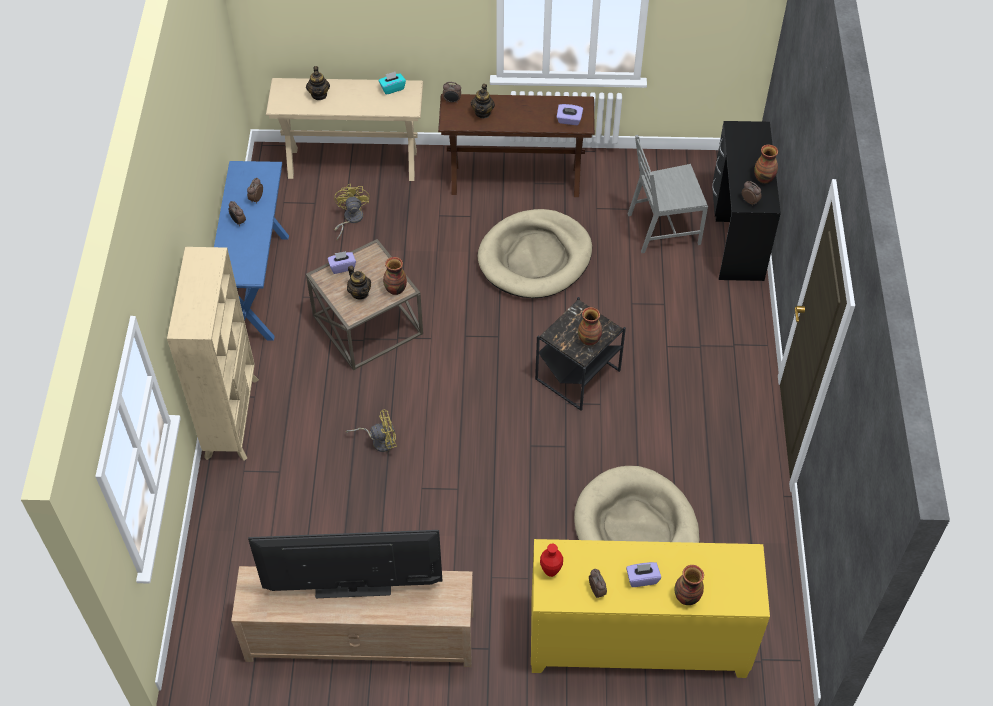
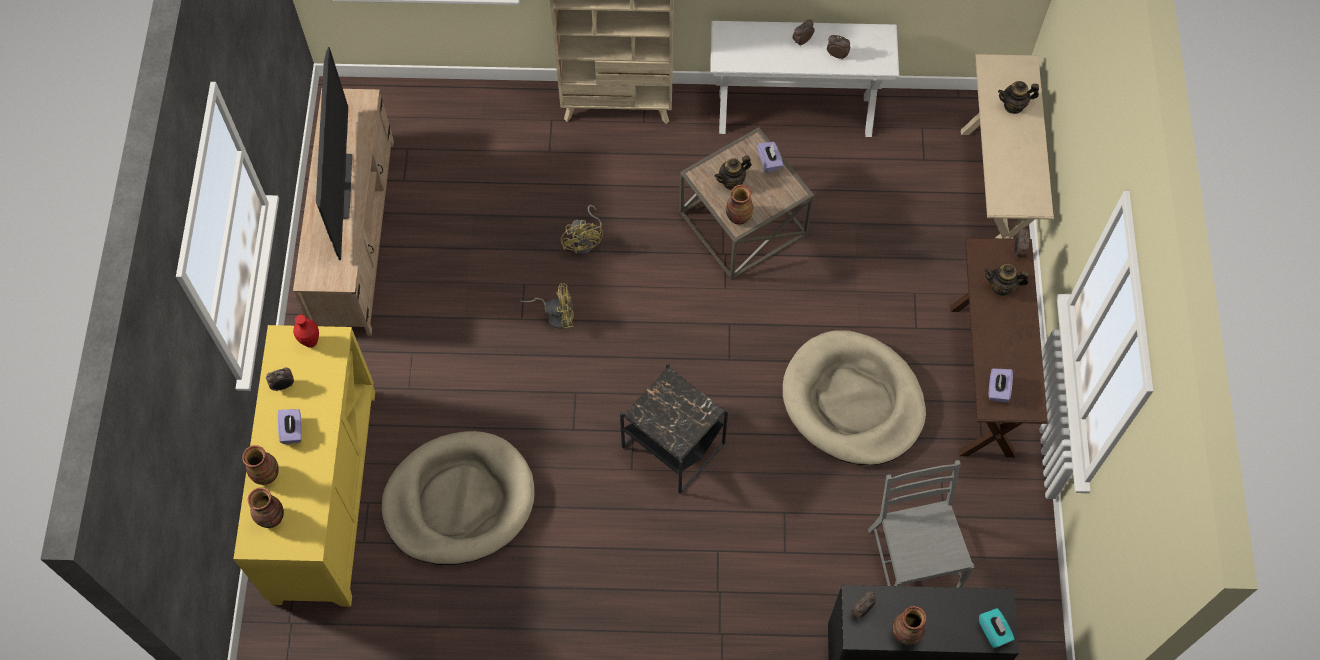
camera: 90 degrees right, 10 degrees up
(259, 285) = (795, 114): blue console table -> white console table
(350, 219) = (901, 198): yellow fan -> yellow fan (556, 315)
(392, 88) = (1034, 183): turquoise tissue box -> turquoise tissue box (994, 631)
(589, 339) = (662, 421): vase -> vase (271, 518)

